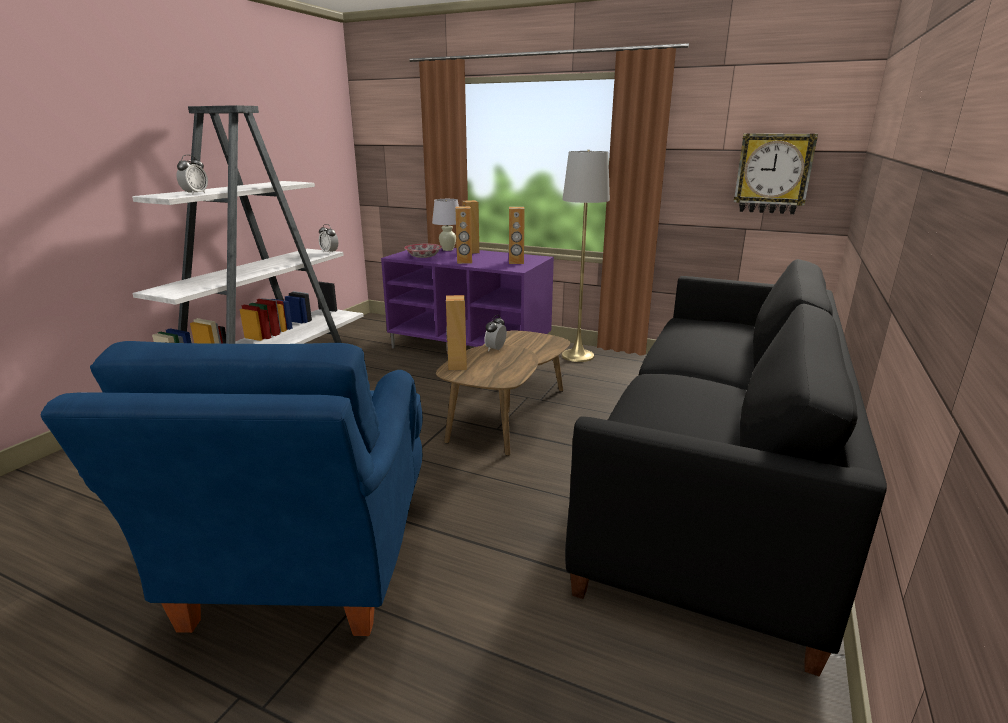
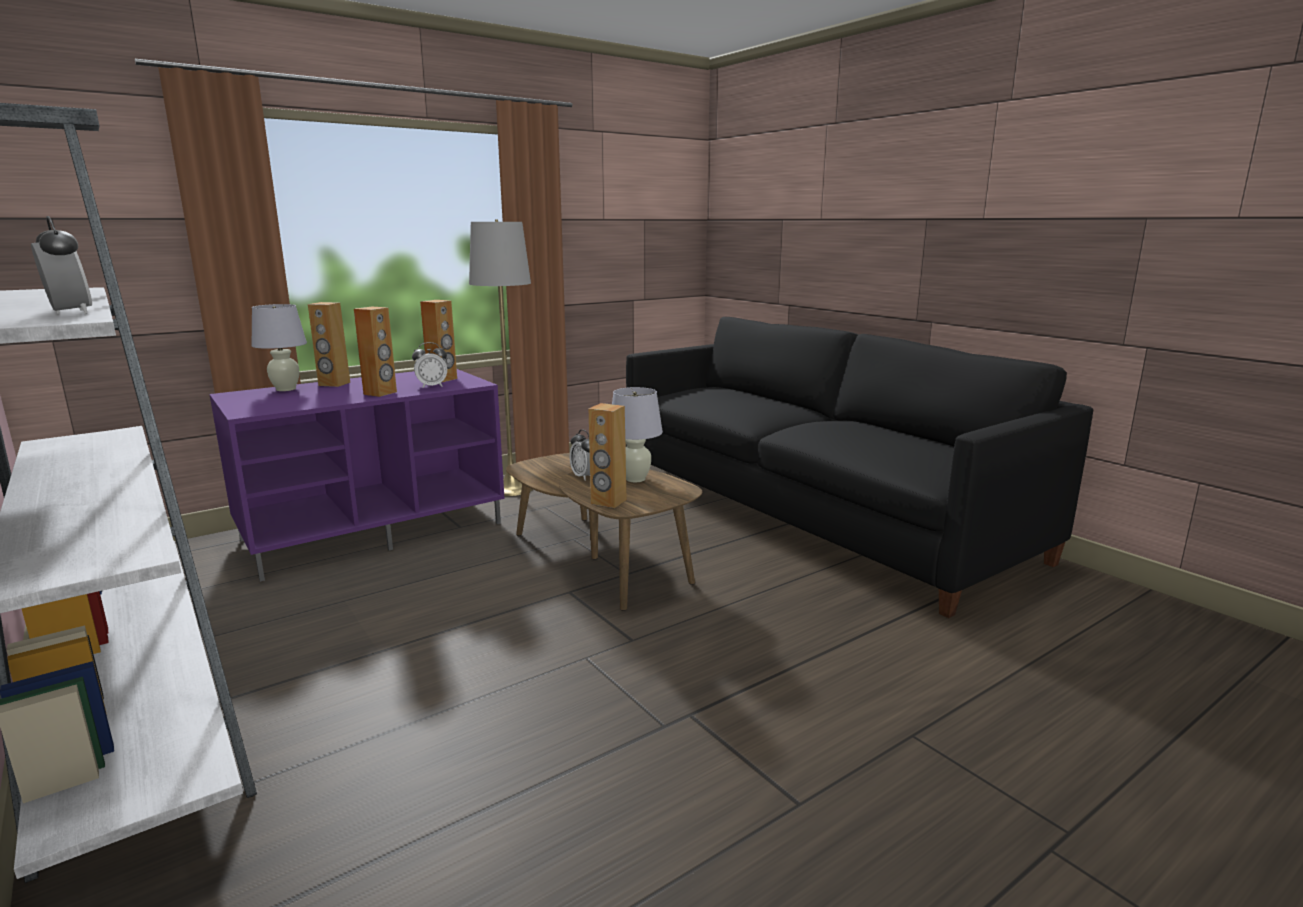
camera: 60 degrees left, 5 degrees down
(305, 565) = (824, 764): blue armchair -> none
(329, 252) = (122, 432): alarm clock -> alarm clock (432, 386)
(423, 257) = (295, 403): bowl -> none
(510, 362) = (635, 479): none -> white table lamp
(773, 174) = (648, 242): wall clock -> none

